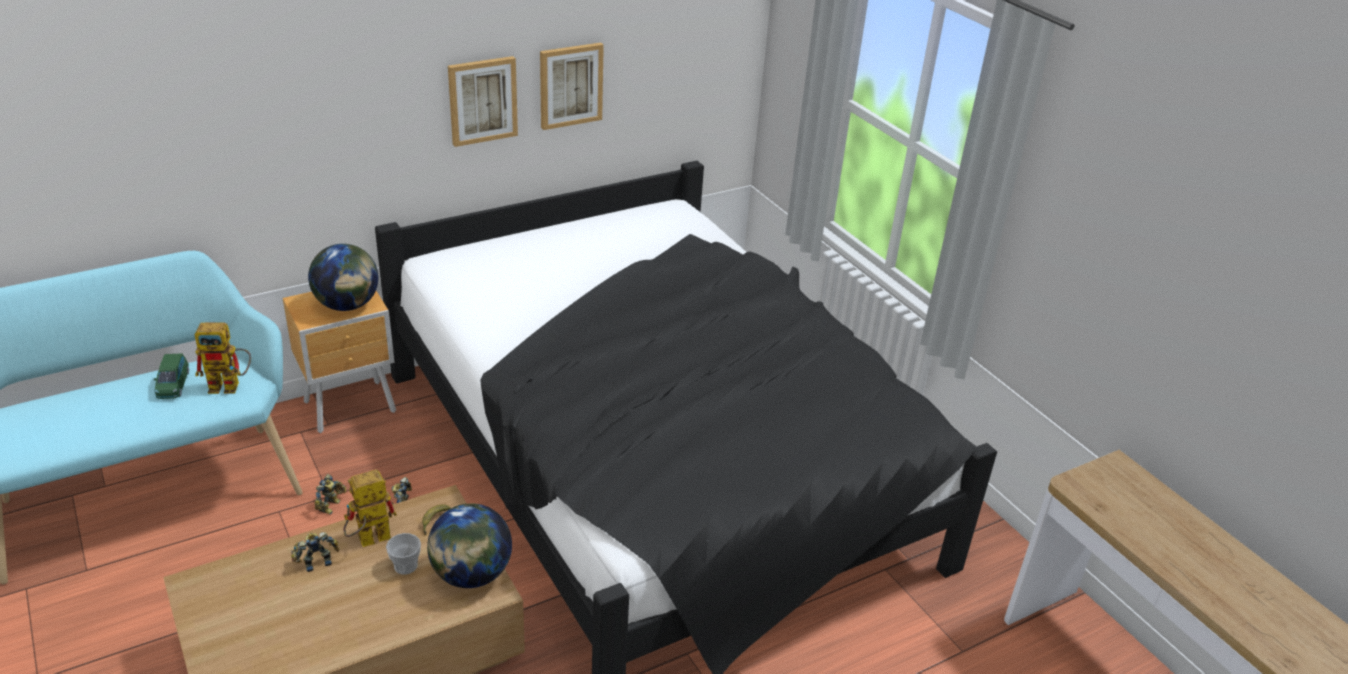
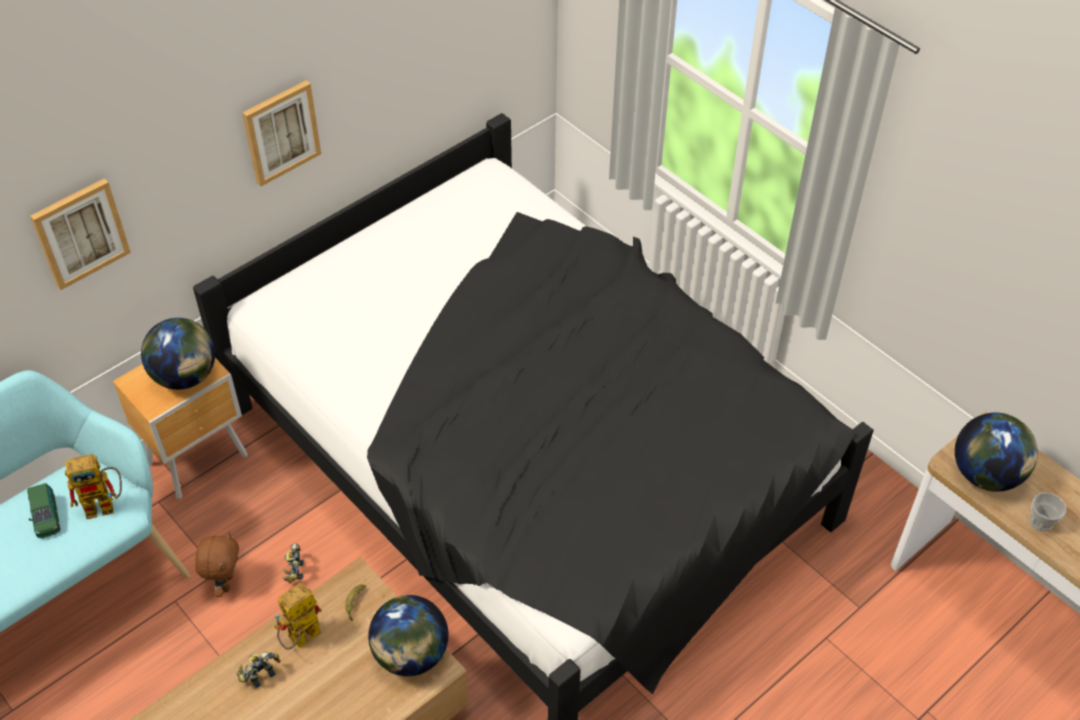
camera: 10 degrees left, 15 degrees up
(332, 506) = (225, 583): toy robot -> brown plush toy
(405, 566) = (346, 659): cup -> cup (1041, 522)
(570, 85) = (366, 86): picture -> picture (80, 232)
(1111, 501) = (986, 474): none -> globe

